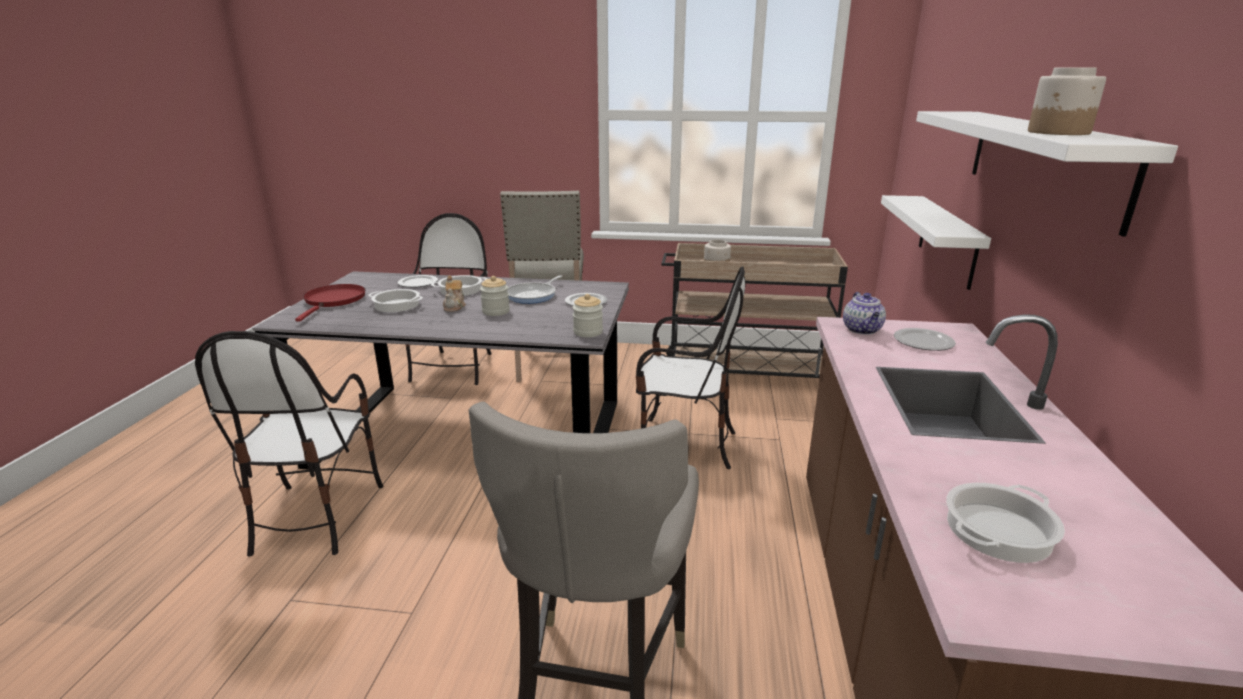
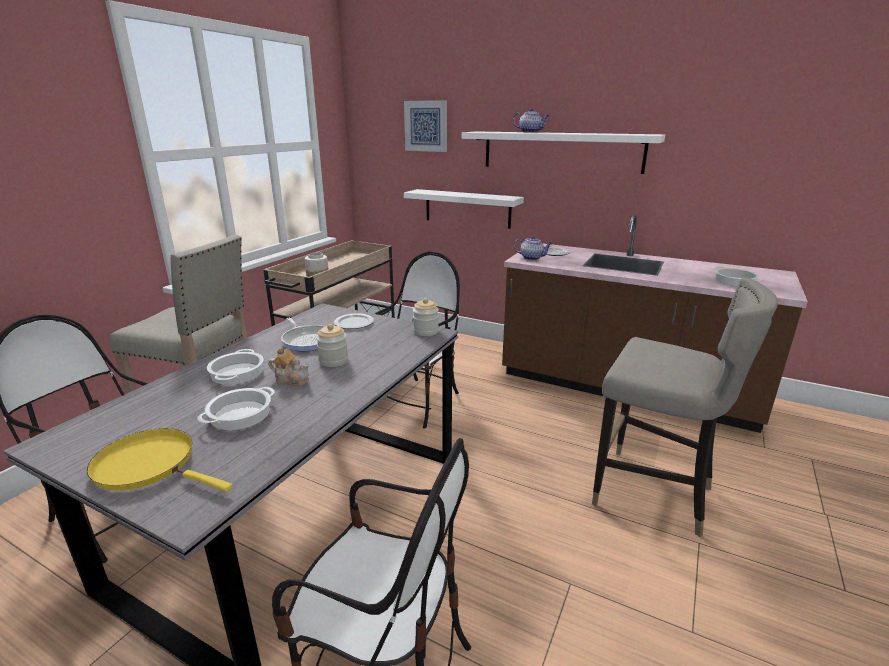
camera: 70 degrees left, 0 degrees up
(334, 301) = (150, 465): red frying pan -> yellow frying pan
(418, 283) = (165, 397): plate -> none
(947, 99) = (426, 126): none -> picture
(996, 118) = (530, 132): none -> teapot
(1058, 132) = (614, 134): jar -> none

